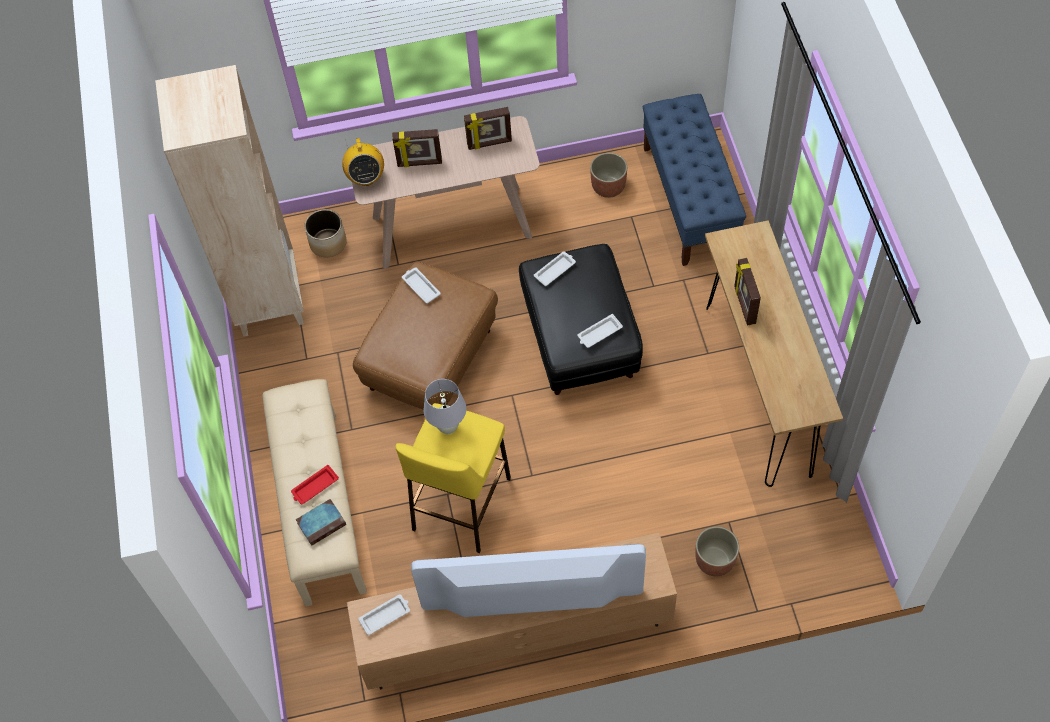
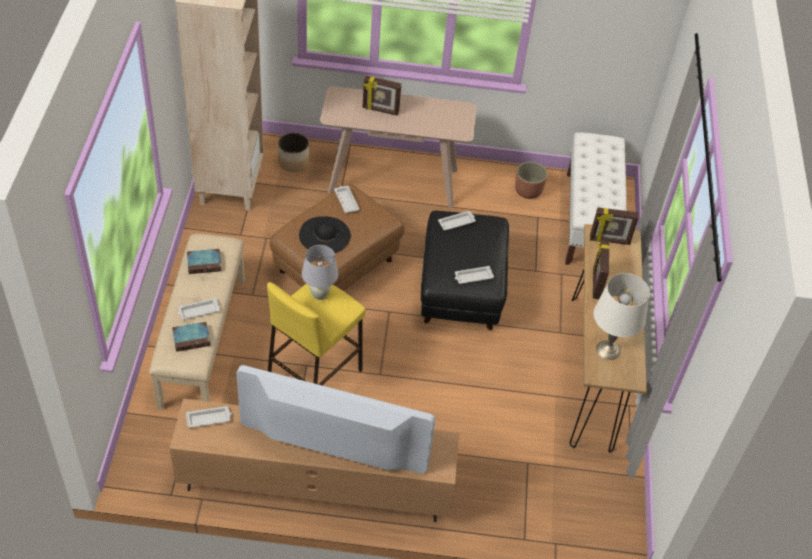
camera: 10 degrees right, 10 degrees down
(296, 425) = (205, 263): none -> book
(314, 487) = (198, 311): red tray -> white tray
(366, 177) = (335, 107): radio -> none
(414, 340) = (324, 235): none -> black hat
(489, 143) = (440, 113): picture frame -> picture frame (609, 241)
(689, 200) = (589, 220): blue bench -> white bench
(715, 560) = (504, 488): planter -> none
(785, 383) = (607, 350): none -> white table lamp

